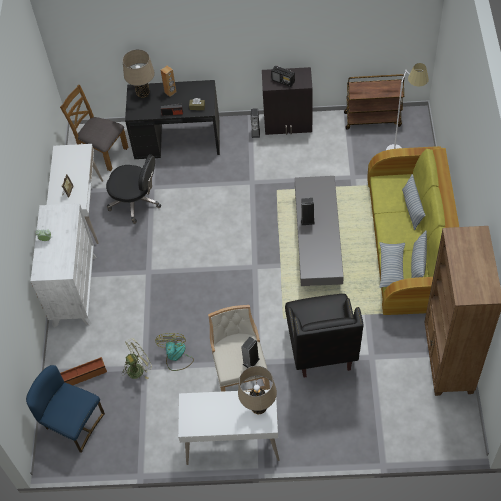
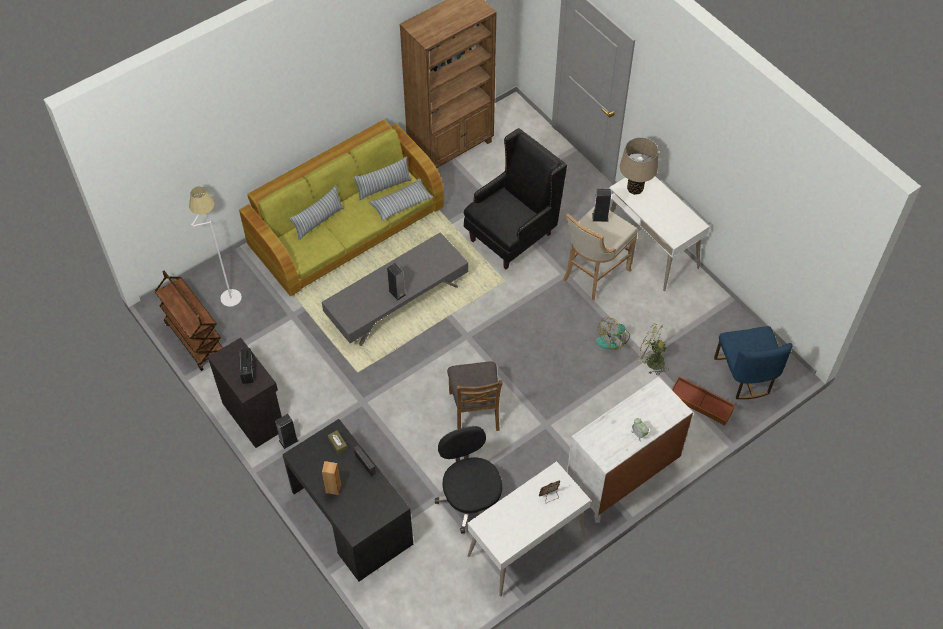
camera: 130 degrees left, 0 degrees up
(102, 152) = (428, 588): brown chair -> brown chair (475, 410)
(143, 93) = (354, 518): beige table lamp -> none

